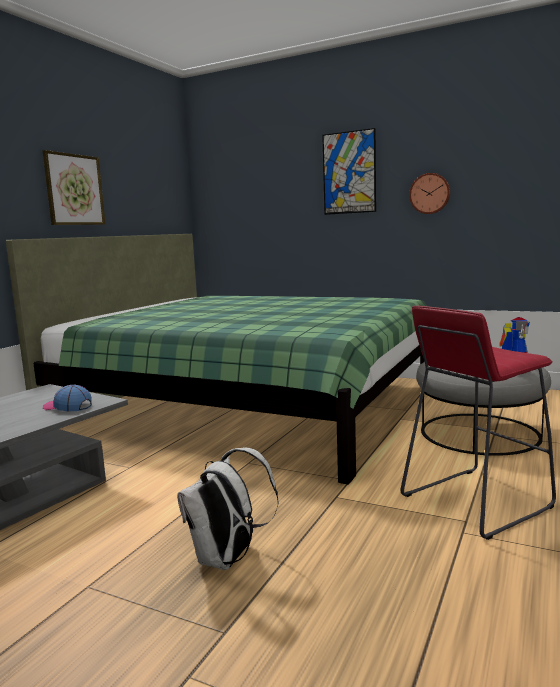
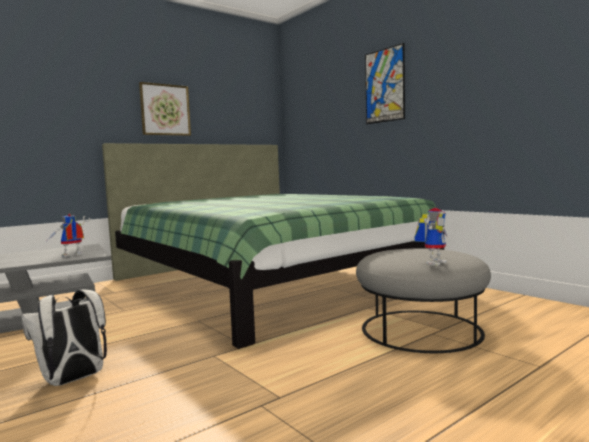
camera: 25 degrees right, 5 degrees down
(67, 406) = (71, 256): cap -> toy robot
(430, 193) = (448, 98): wall clock -> none
(475, 501) = (316, 383): red stool -> none

